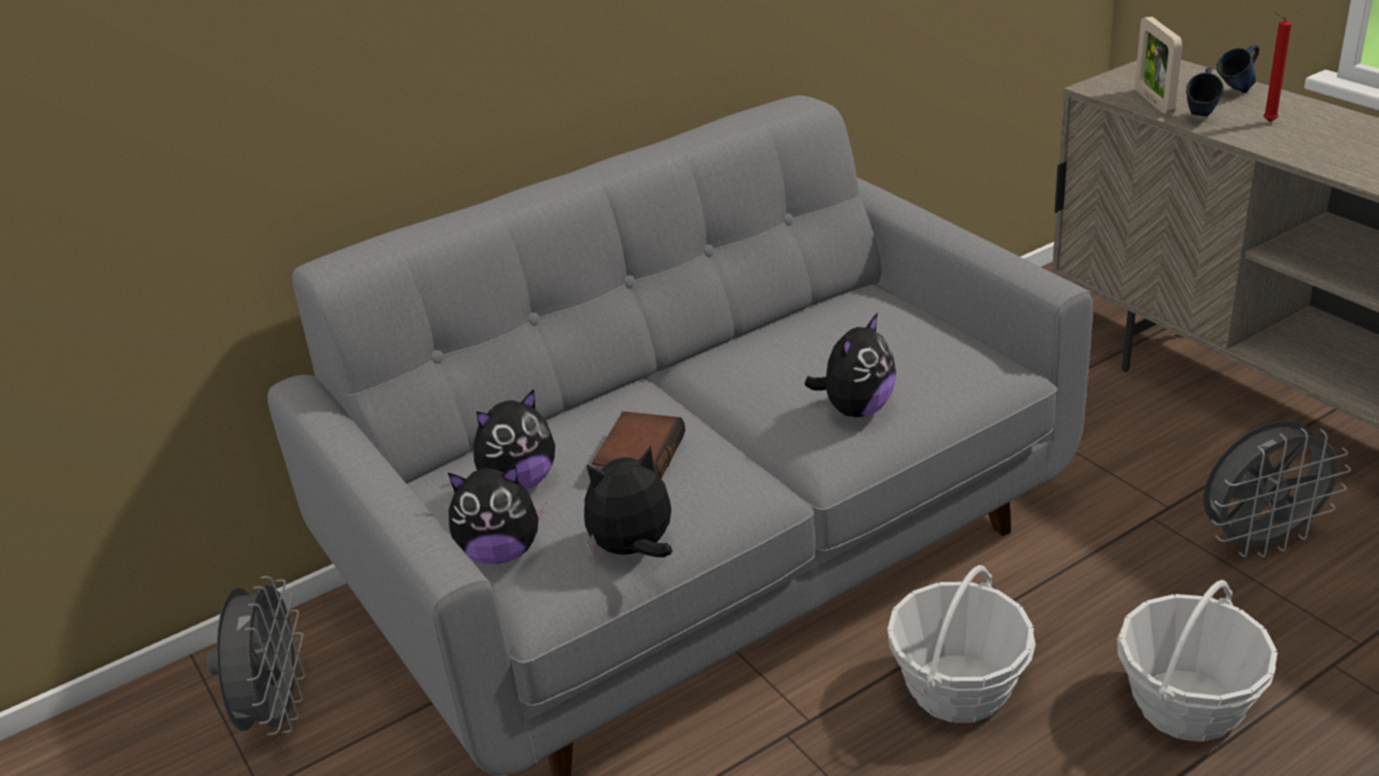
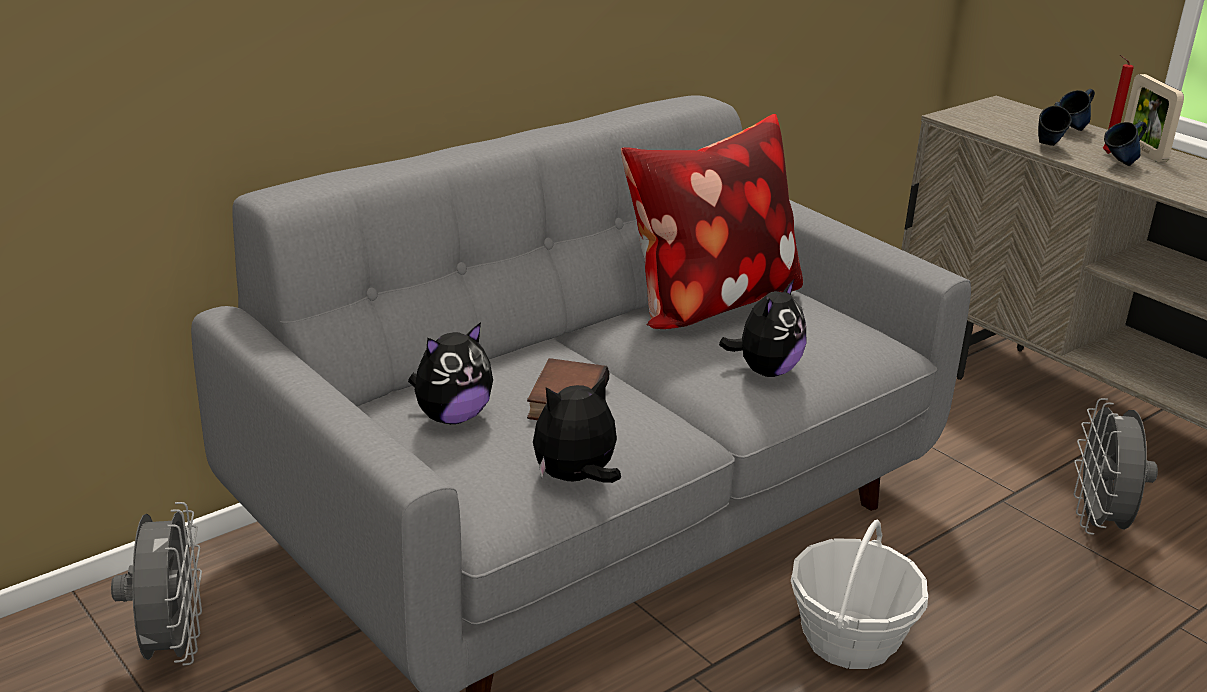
camera: 10 degrees left, 5 degrees down
(501, 552) = (444, 476): plush toy -> none
(811, 328) = (708, 303): none -> pillow
(1153, 102) = (1004, 131): picture frame -> picture frame (1143, 151)
(1187, 705) = (1058, 658): basket -> none
(1259, 541) = (1099, 523): grey fan -> grey fan turned 120 degrees clockwise
(1280, 136) = (1120, 165): none -> blue mug

